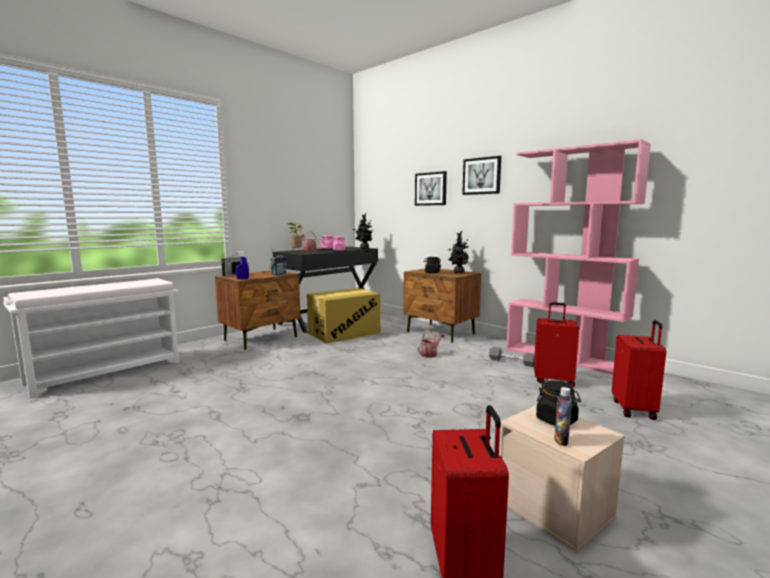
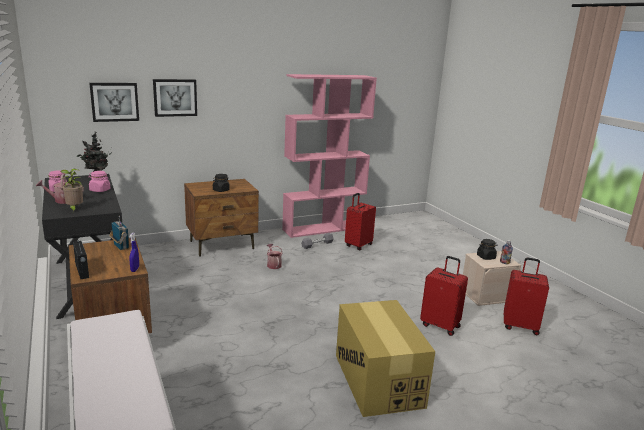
camera: 70 degrees left, 10 degrees up
(344, 333) = (162, 285): cardboard box -> cardboard box (378, 380)
(457, 272) = (232, 183): potted plant -> none
(482, 176) = (237, 87): picture -> picture (114, 102)
(635, 409) = (408, 243): red suitcase -> red suitcase (440, 325)

